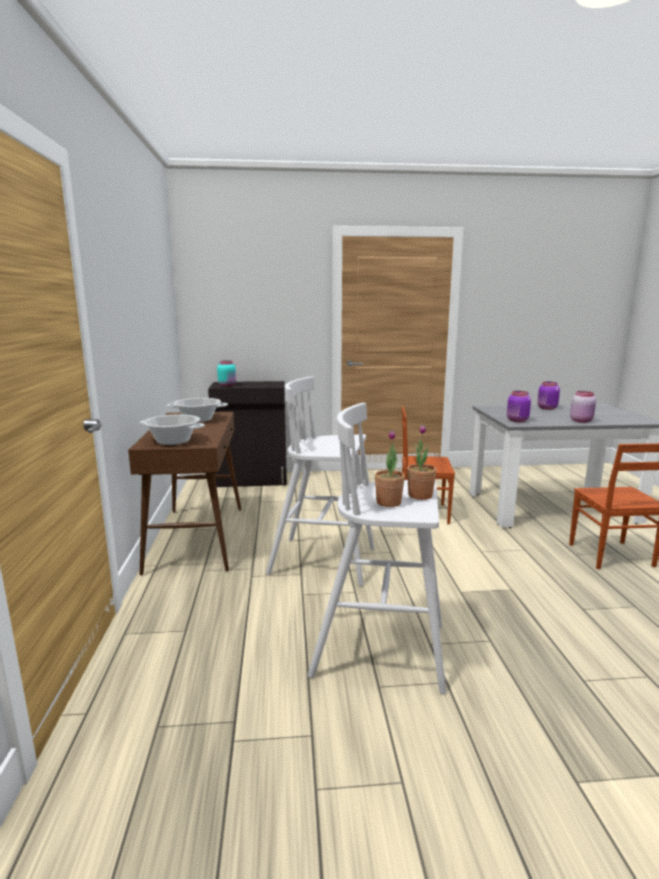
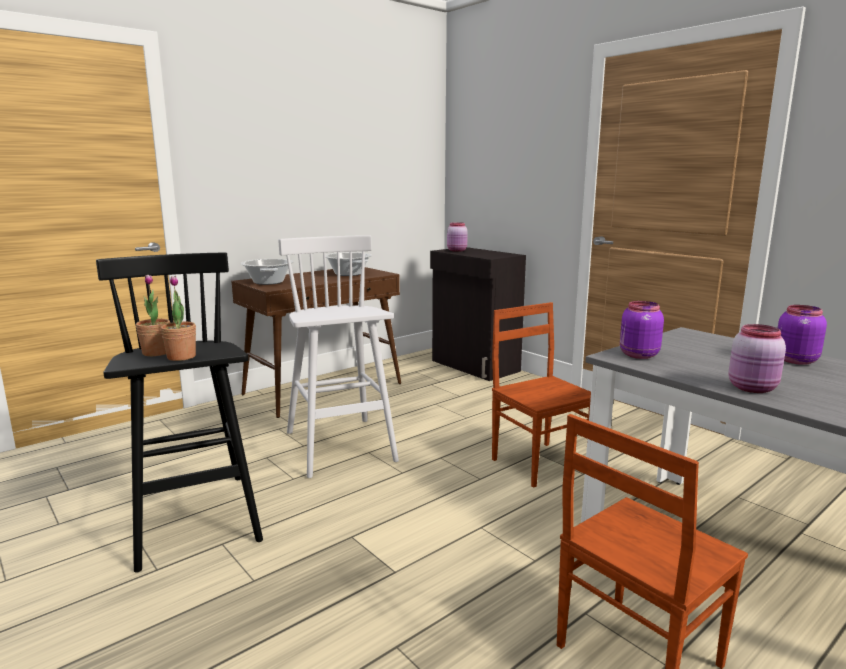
camera: 55 degrees right, 0 degrees up
(227, 385) = (457, 250): turquoise jar -> pink jar
(382, 650) = (195, 521): white stool -> black stool

